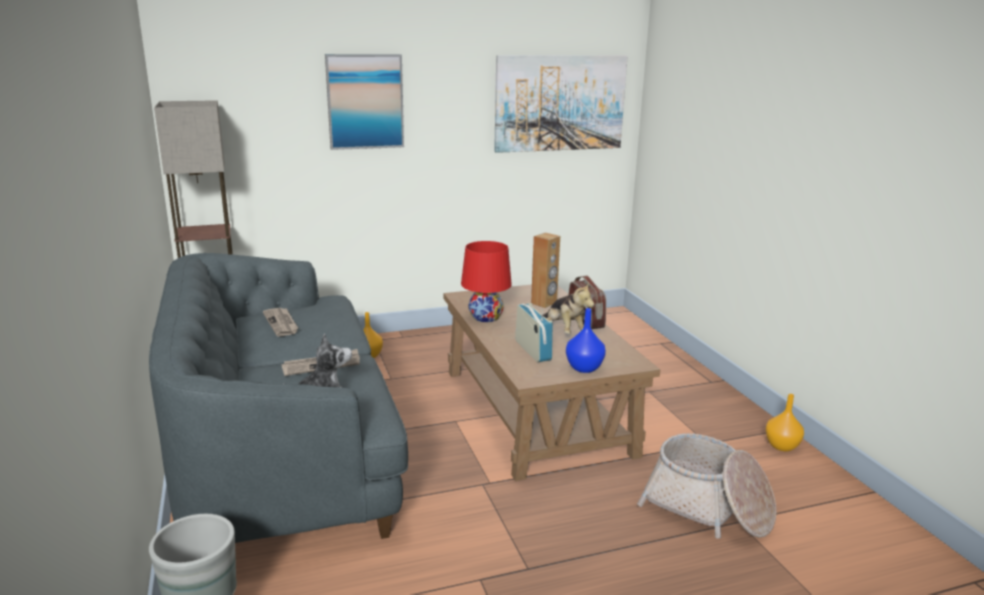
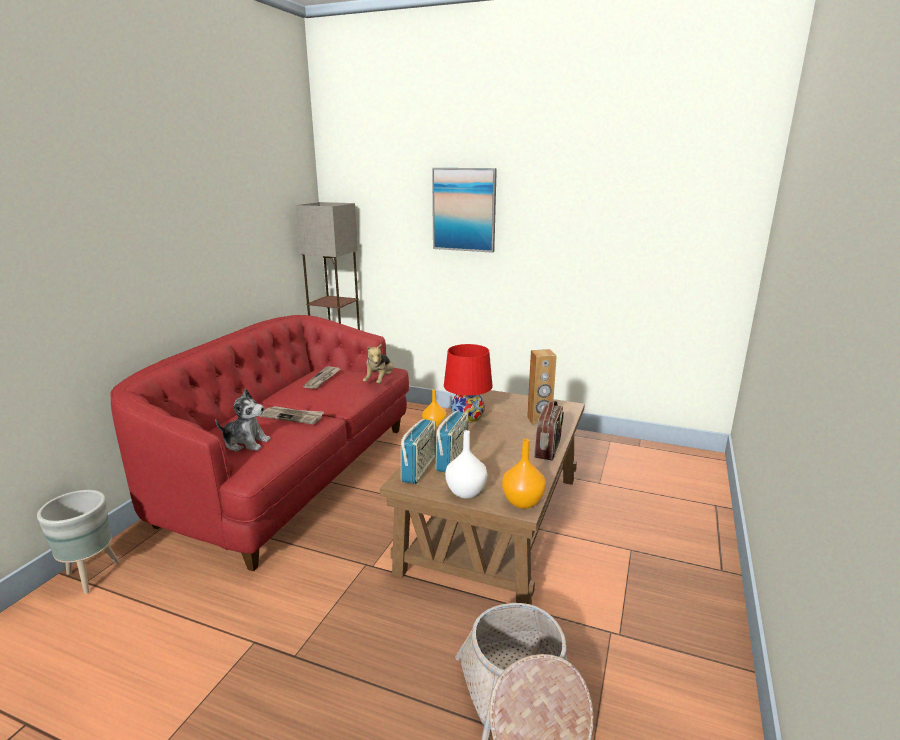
camera: 40 degrees right, 0 degrees up
(284, 449) = (290, 475): grey sofa -> red sofa
(521, 365) = (419, 468): none -> radio
(560, 103) = (659, 221): picture -> none
(564, 331) = (511, 451): plush toy -> plush toy (380, 381)
(585, 368) = (466, 492): blue vase -> white vase
(782, 446) = (713, 688): orange vase -> orange vase (522, 502)

